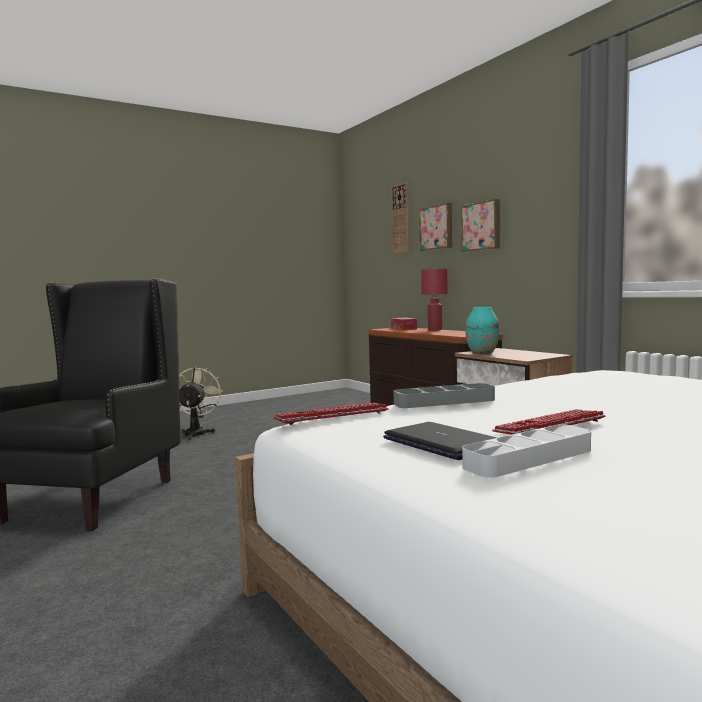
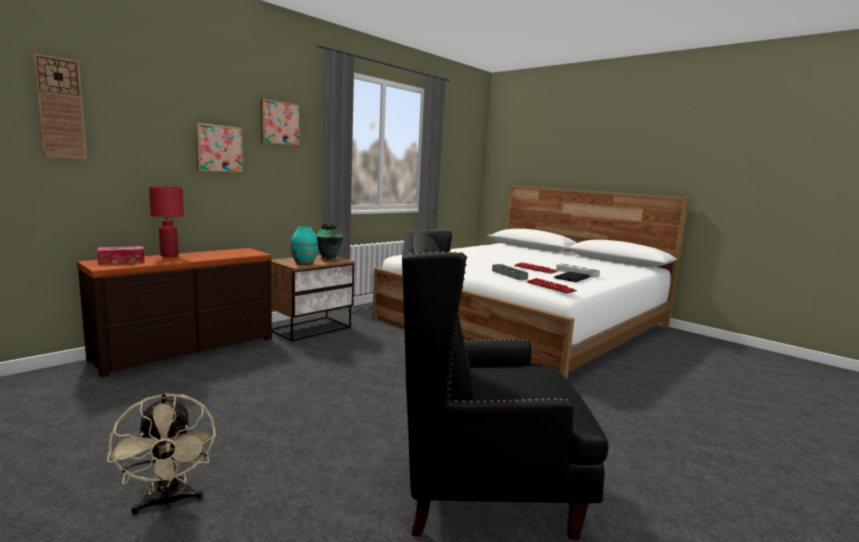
camera: 105 degrees left, 5 degrees up
(197, 433) = (168, 502): beige fan -> beige fan turned 105 degrees counterclockwise
(437, 227) = (147, 137): picture -> picture (279, 123)
(528, 356) = (329, 259): none -> vase

